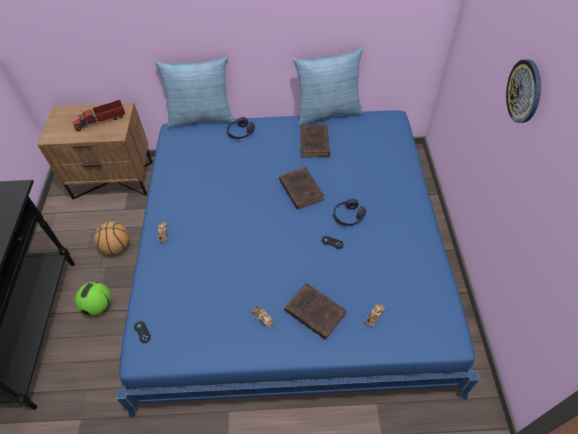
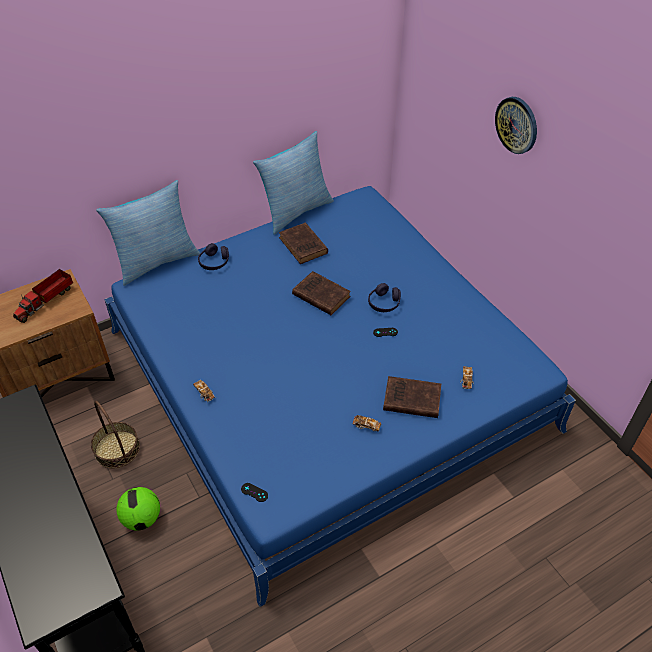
camera: 30 degrees left, 5 degrees down
(116, 246) = (117, 449): basketball -> basket

